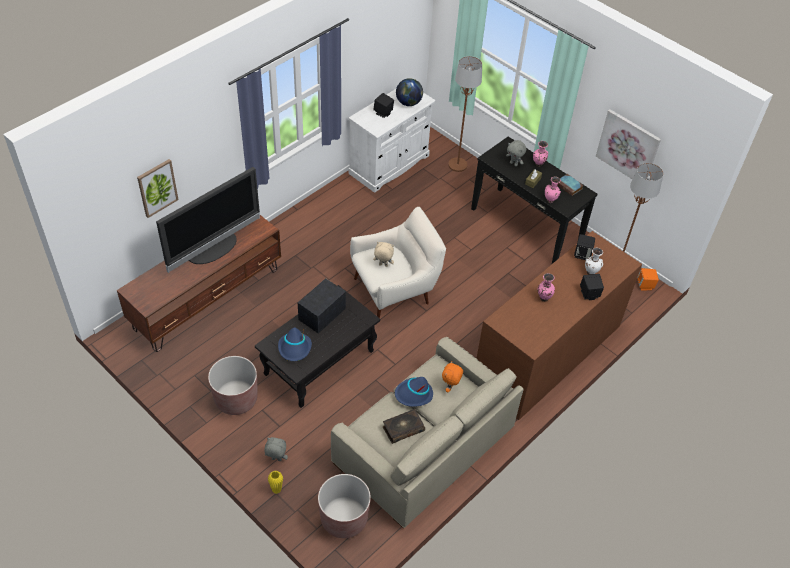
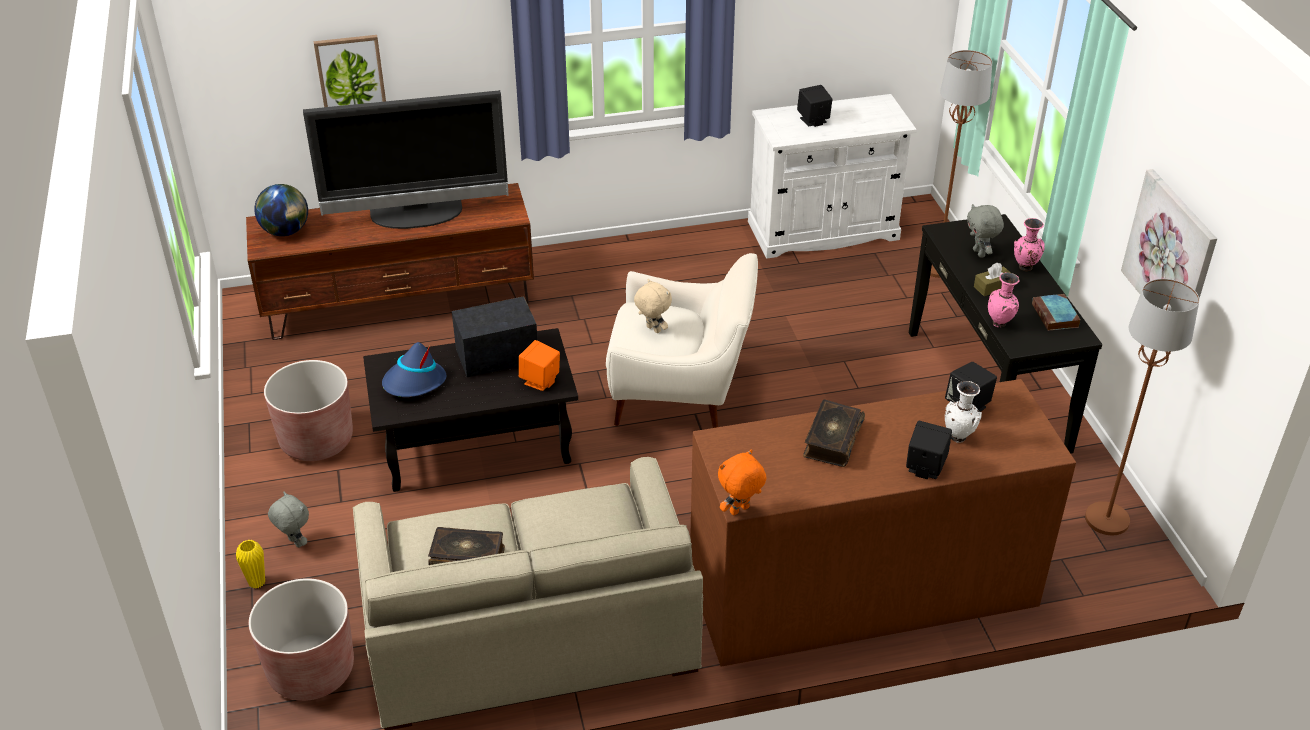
camera: 35 degrees right, 10 degrees down
(409, 103) = (867, 119): globe -> globe (286, 231)
(413, 394) = (531, 519): blue hat -> none
(450, 387) = (599, 535): orange plush toy -> orange plush toy (740, 511)
(543, 298) = (832, 440): pink vase -> book
(645, 285) = (1148, 564): orange speaker -> orange speaker (540, 381)

